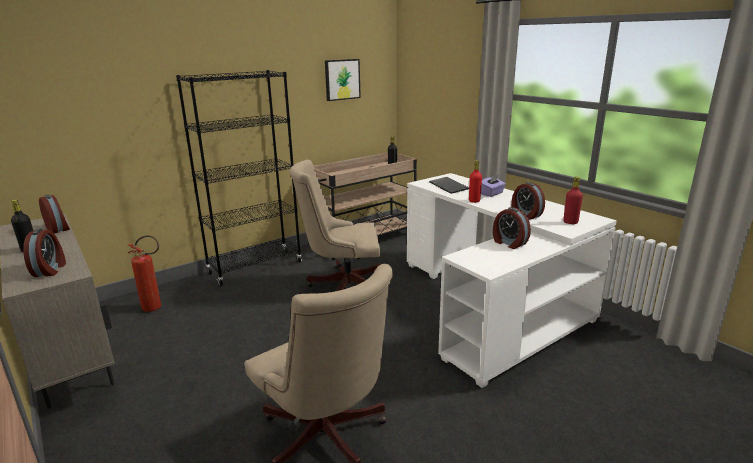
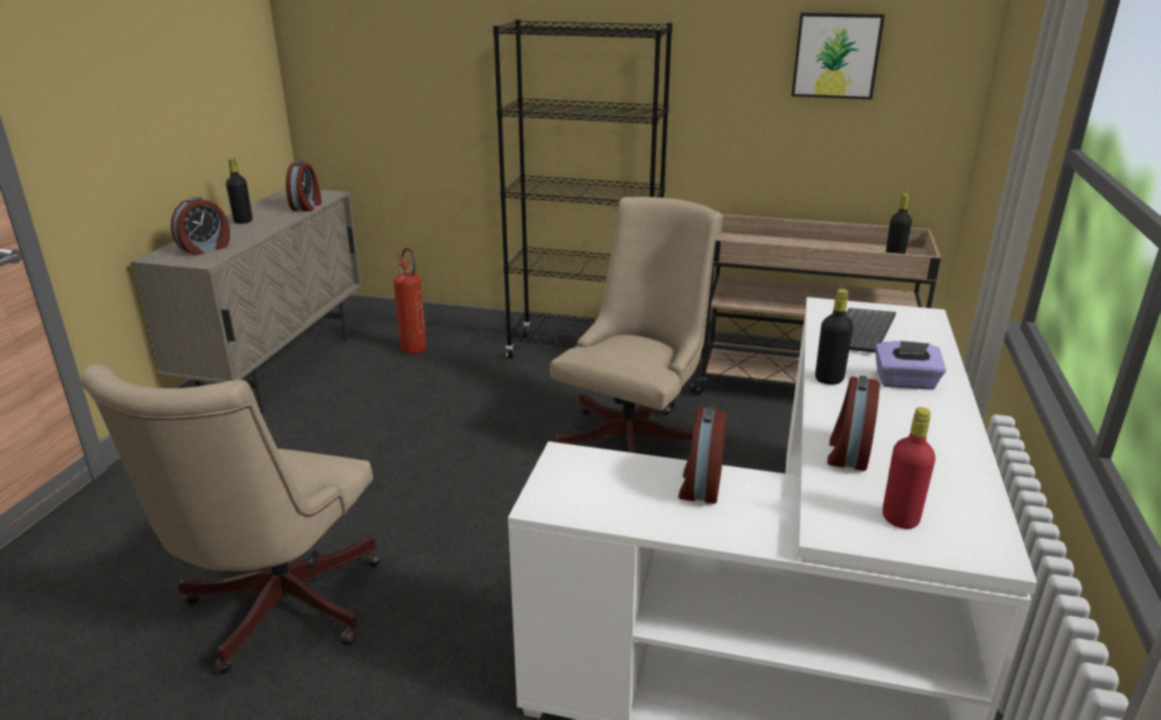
camera: 50 degrees right, 5 degrees up
(342, 286) = (635, 439): beige office chair -> beige office chair turned 75 degrees clockwise
(474, 201) = (829, 379): red bottle -> black bottle

